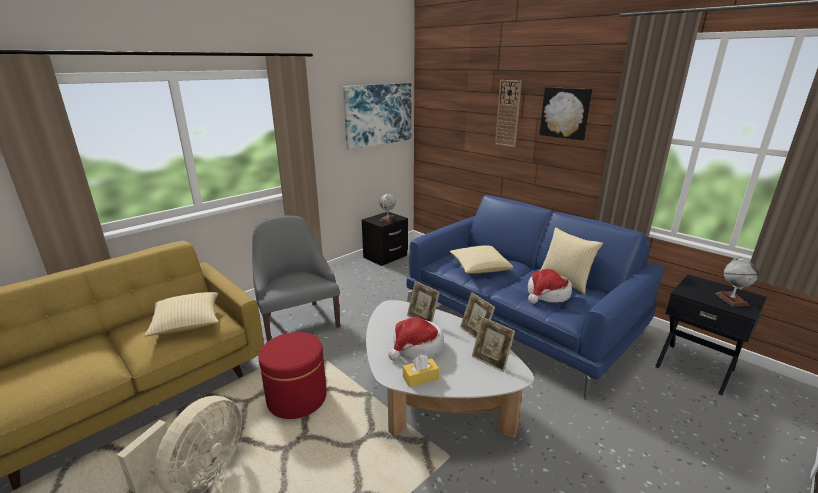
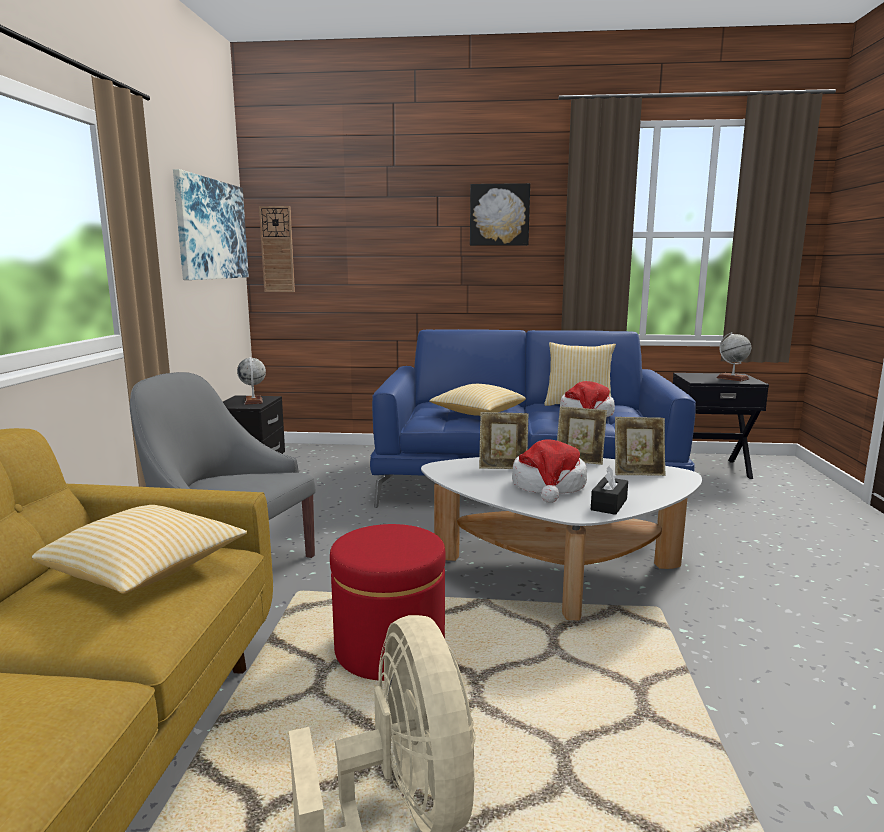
camera: 40 degrees left, 10 degrees down
(420, 378) = (609, 504): yellow tissue box -> black tissue box
(508, 113) = (417, 223): wall clock -> wall clock (277, 249)

